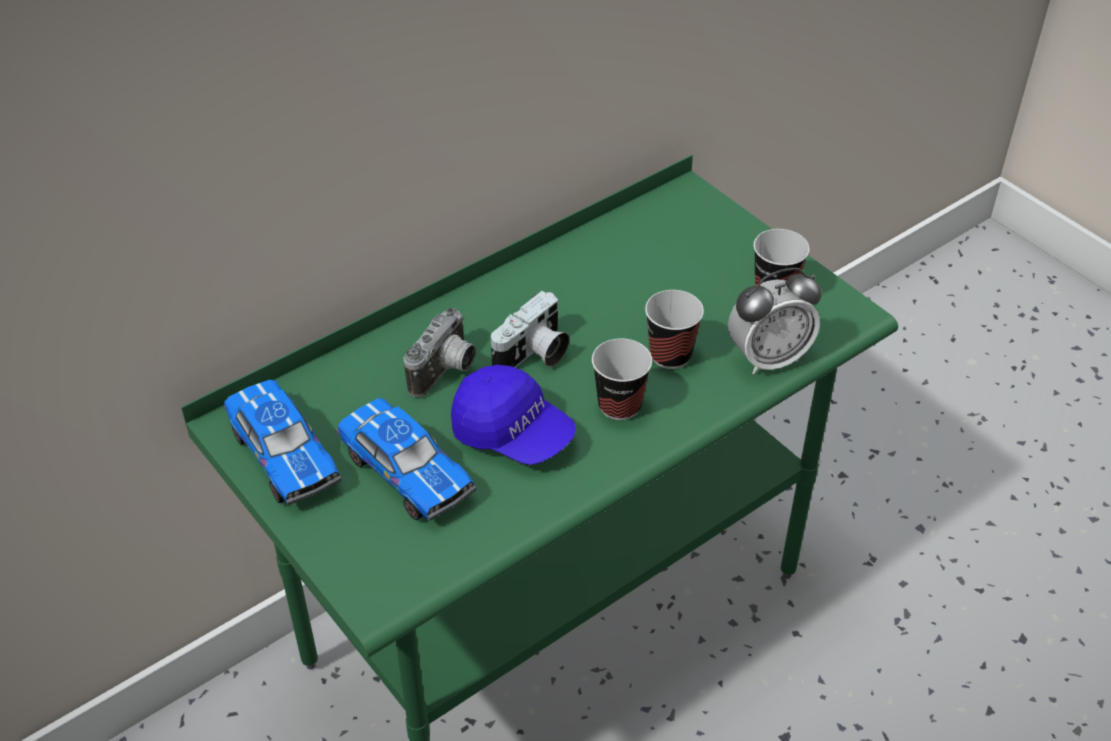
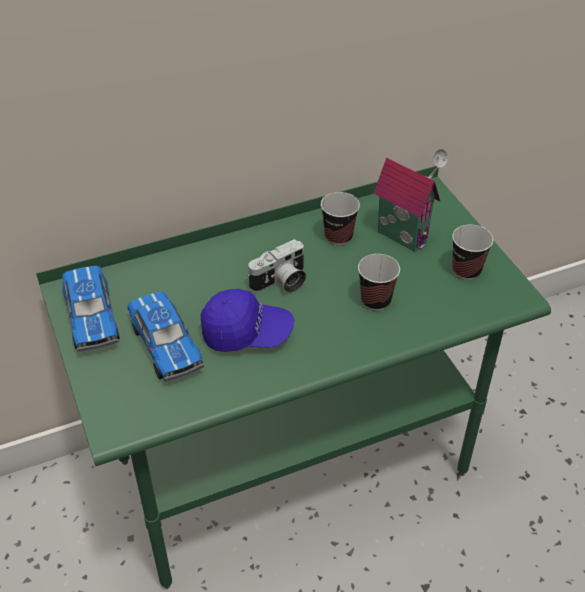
camera: 15 degrees right, 0 degrees up
(446, 372) = (218, 283): camera -> none
(513, 433) = (246, 333): blue cap -> blue cap turned 45 degrees counterclockwise
(619, 405) = (327, 328): cup -> cup (338, 236)
(676, 259) = (404, 235): none -> toy house
(768, 358) = (445, 316): alarm clock -> none

